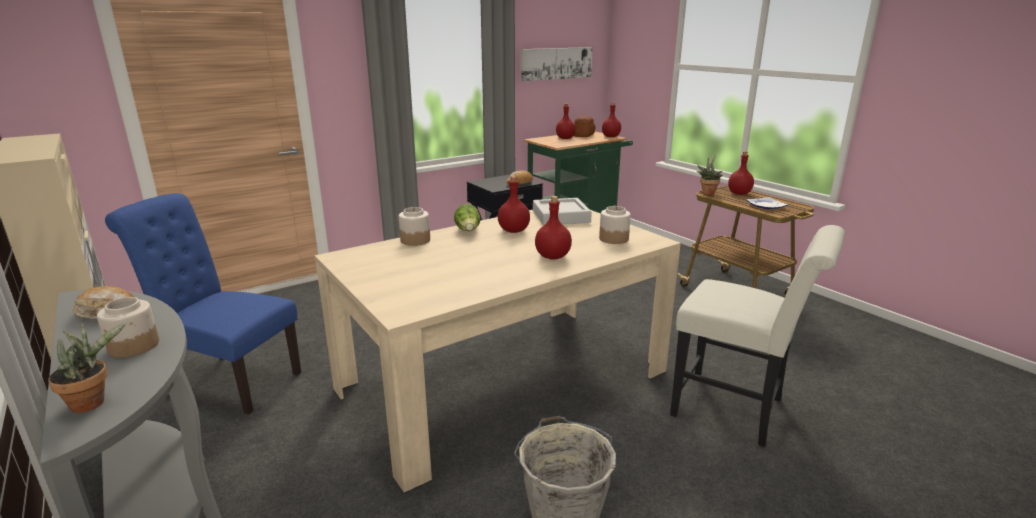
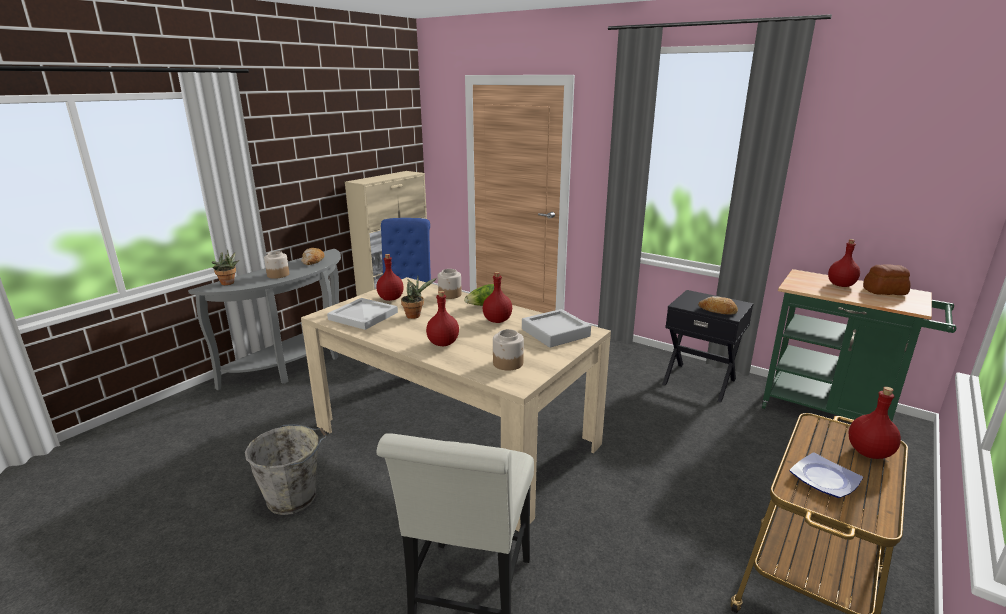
camera: 70 degrees right, 0 degrees up
(432, 287) = (364, 316): none -> white tray
(556, 63) = (878, 183): picture -> none
(611, 136) = (914, 307): red bottle -> red bottle (390, 299)
(707, 192) = (821, 421): potted plant -> potted plant (415, 315)

